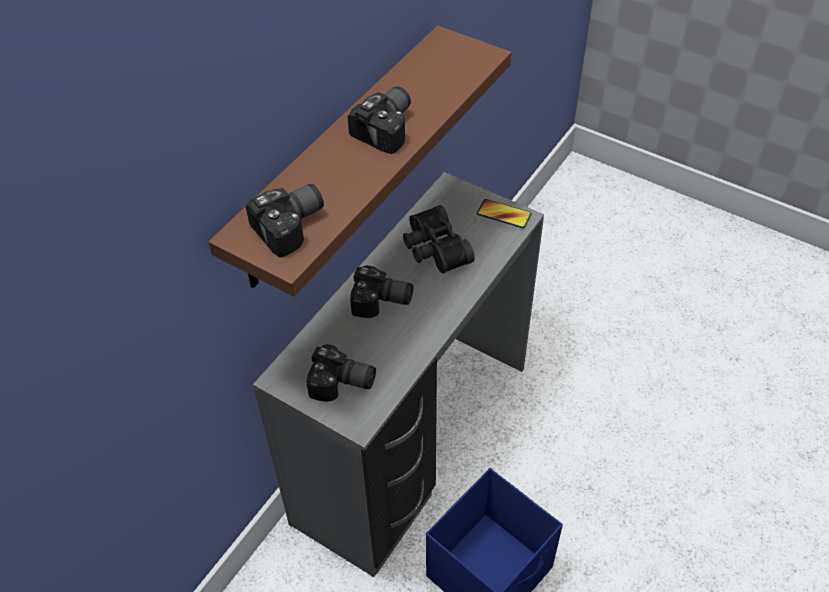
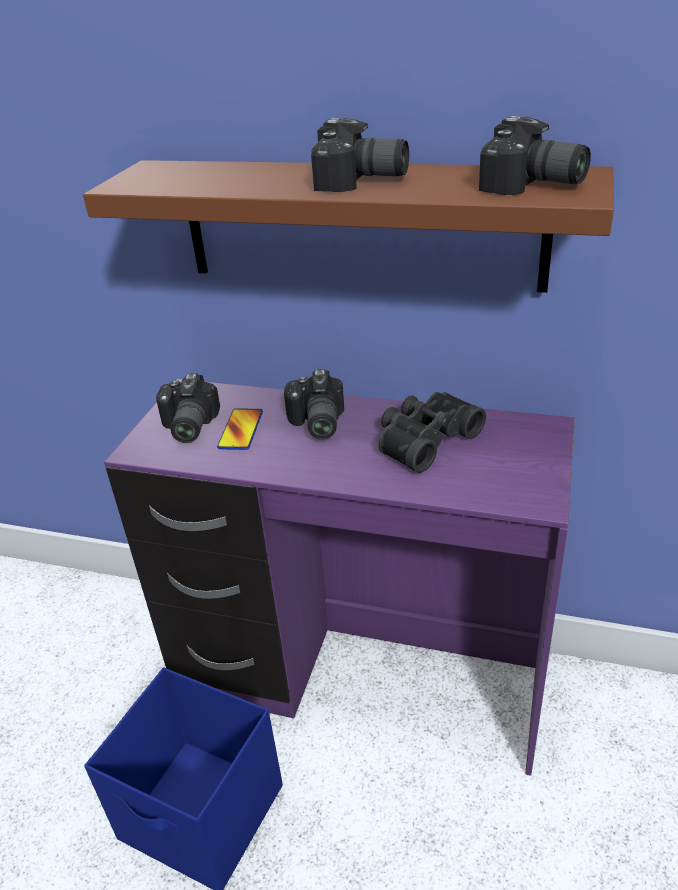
camera: 75 degrees right, 15 degrees down
(292, 227) = (167, 178): camera -> camera (532, 186)
(415, 443) = (359, 682): grey desk -> purple desk
(503, 214) = (533, 483): phone -> phone (241, 430)

